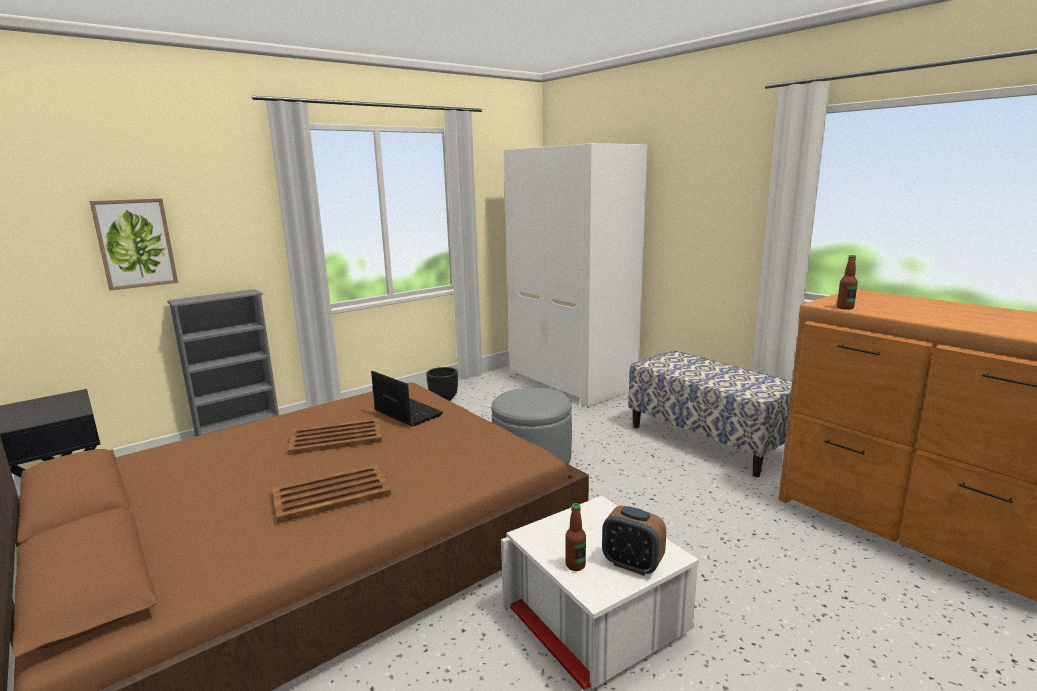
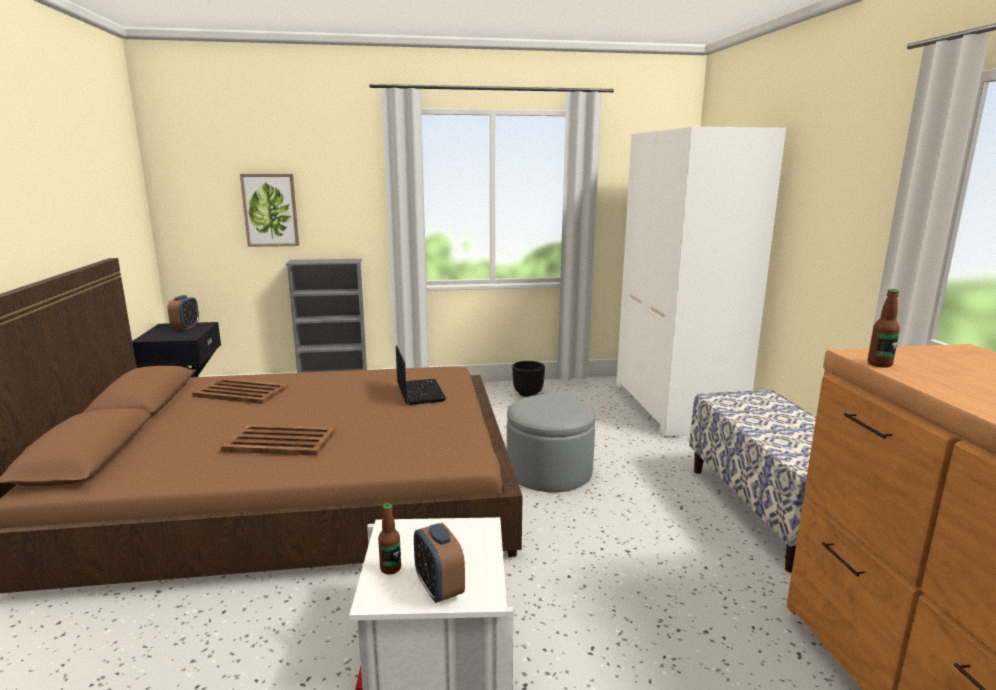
camera: 30 degrees right, 0 degrees up
(48, 403) = (186, 327): none -> alarm clock
(335, 437) = (341, 399): brown tray -> brown tray (240, 392)

